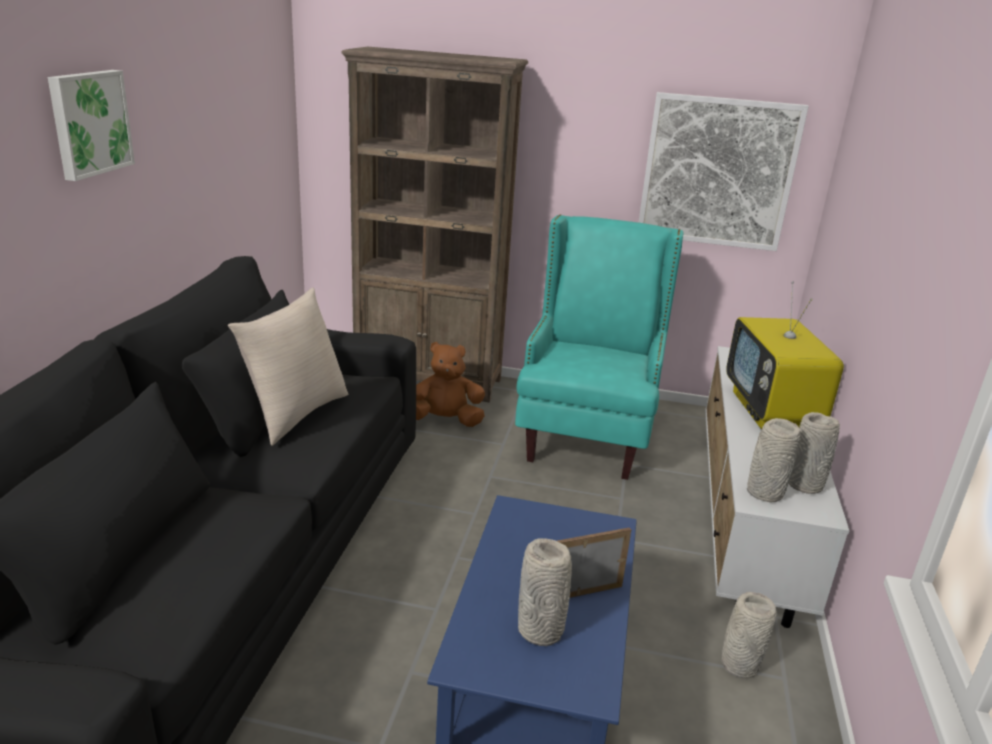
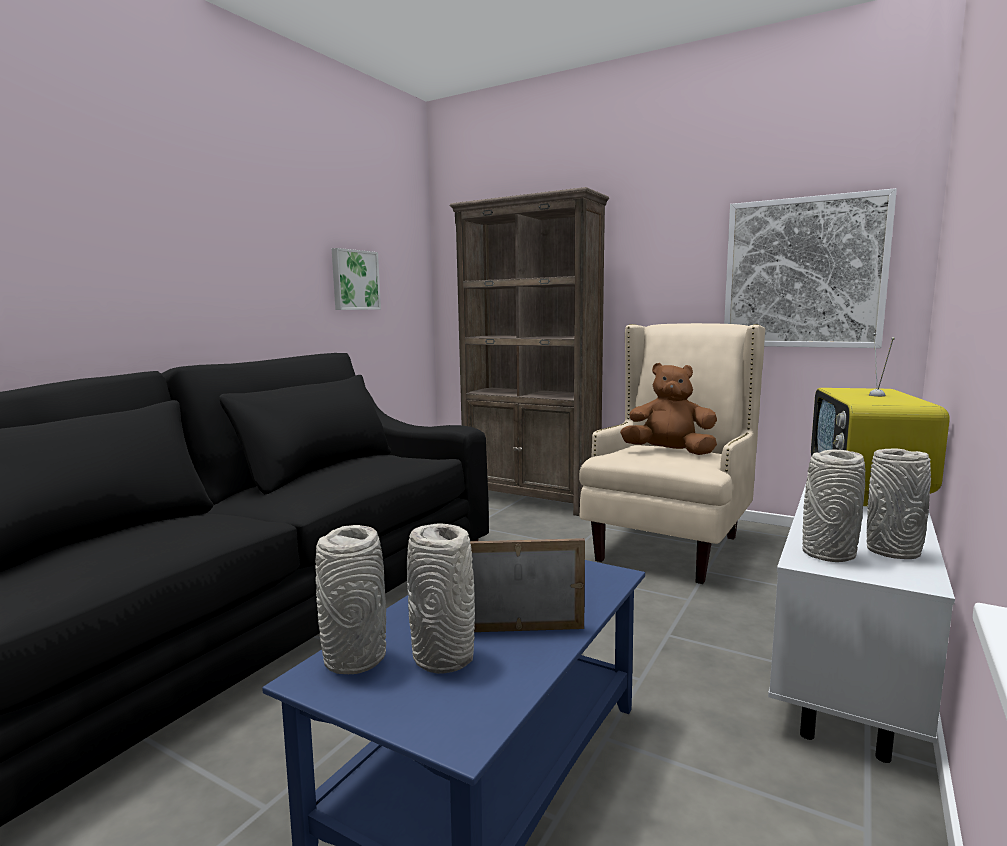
camera: 20 degrees right, 15 degrees down
(89, 123) = (200, 219): picture -> picture (354, 280)
(296, 414) = (336, 468): beige pillow -> none
(445, 421) = (529, 526): brown plush toy -> brown plush toy (669, 452)
(586, 438) = (669, 547): turquoise armchair -> beige armchair
(738, 664) = (793, 797): grey vase -> grey vase (354, 658)

